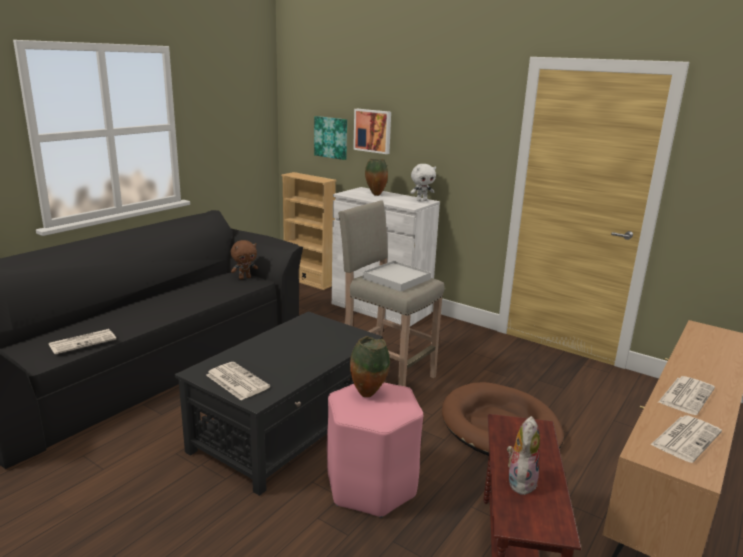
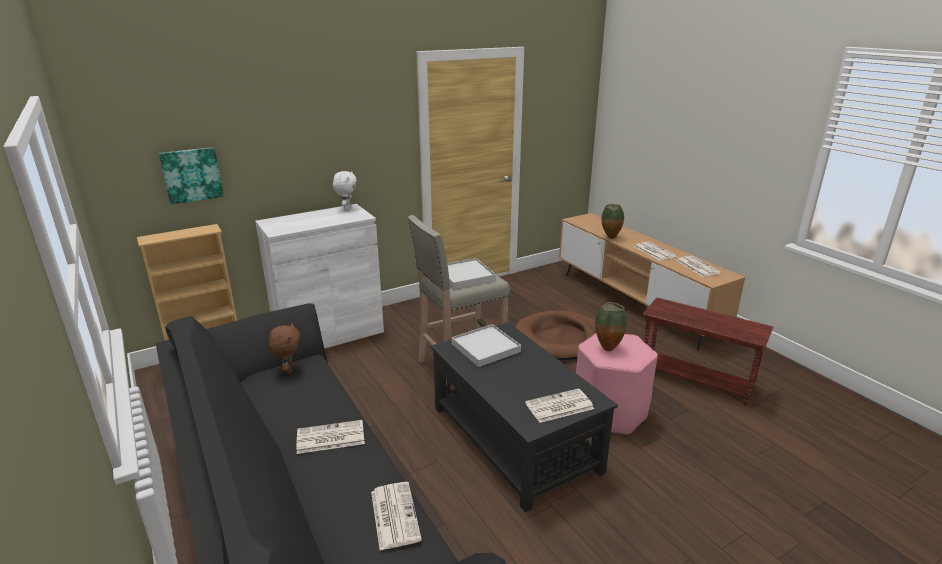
camera: 65 degrees left, 5 degrees up
(163, 305) = (329, 438): none -> newspaper
(321, 333) = (485, 347): none -> white tray
(373, 131) = (256, 152): picture -> none
(375, 195) = (301, 221): vase -> vase (610, 238)
(520, 481) = (717, 324): plush toy -> none

